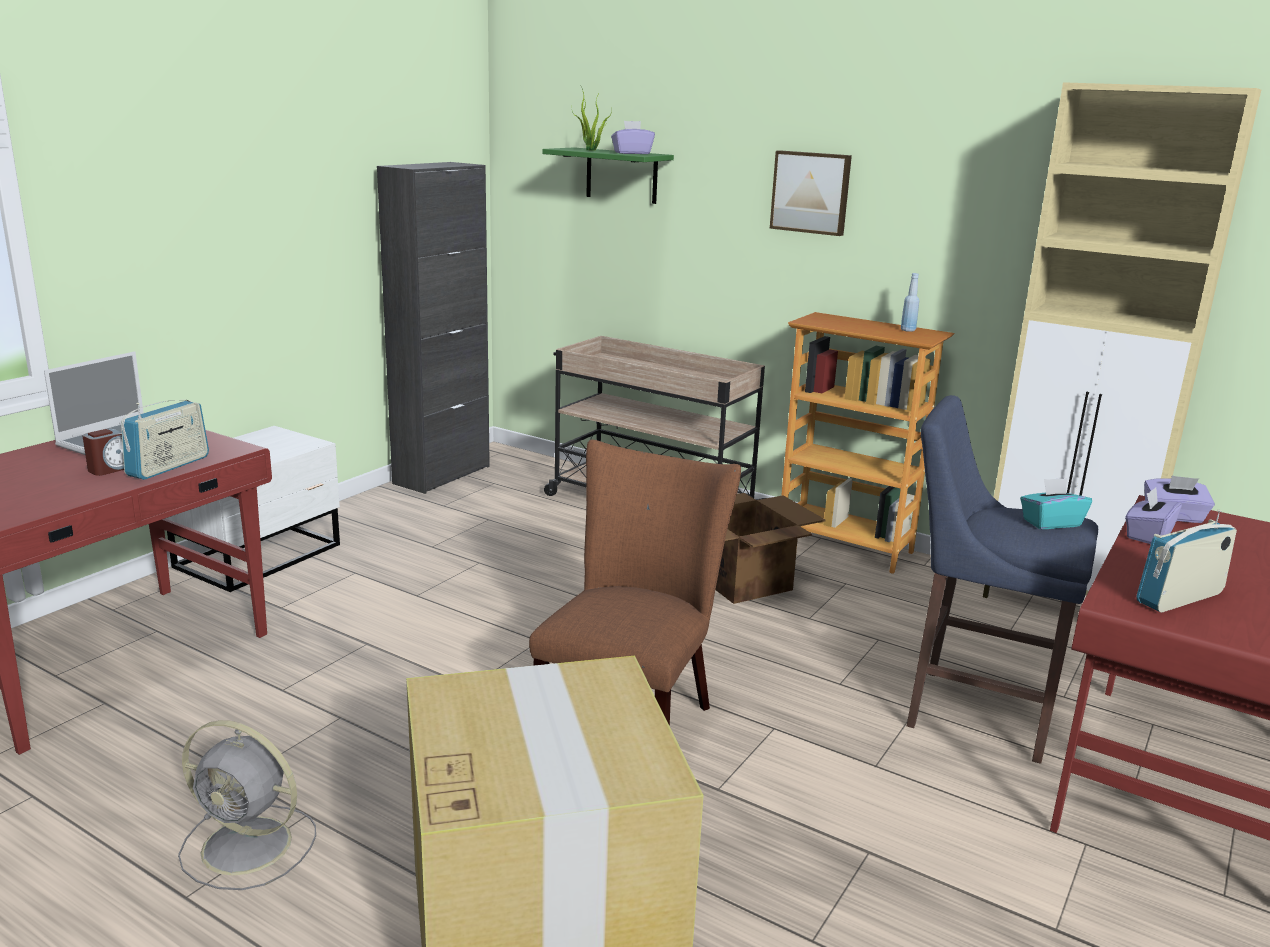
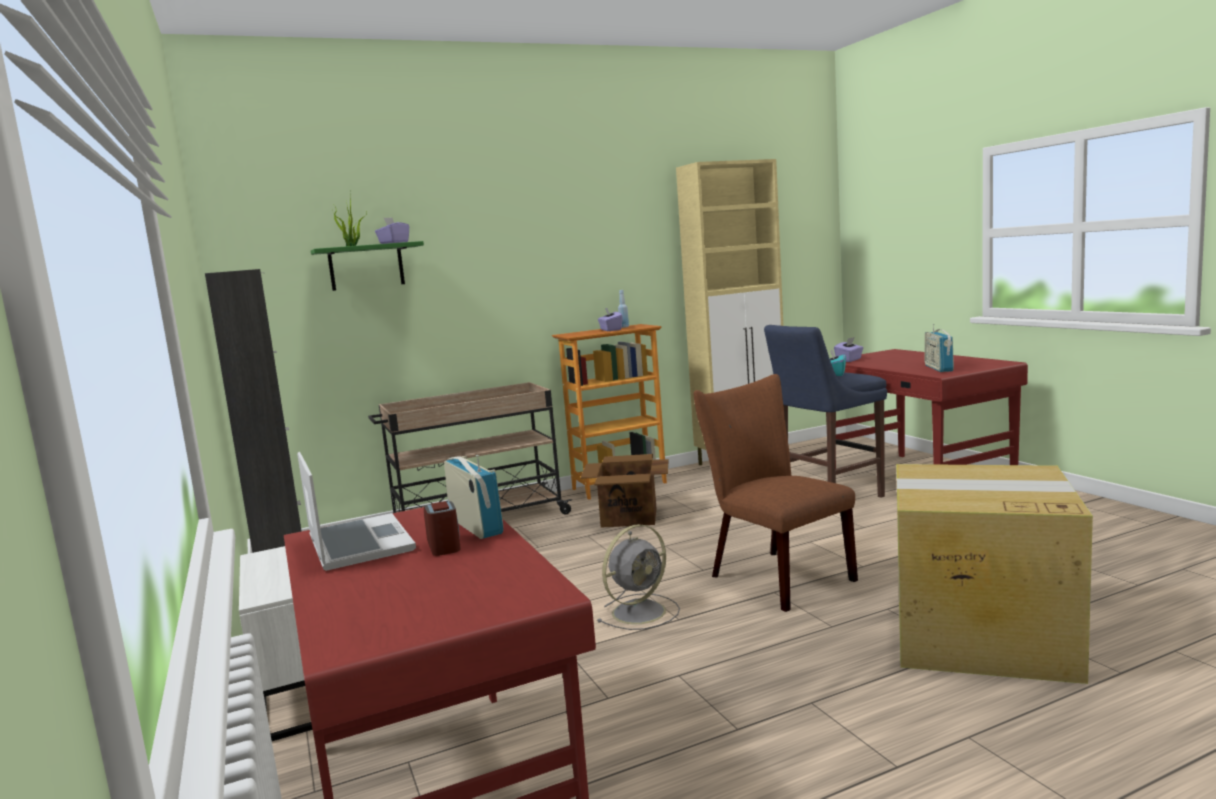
camera: 55 degrees left, 10 degrees down
(250, 846) = (842, 731): grey fan -> grey fan (640, 611)
(811, 192) = (531, 253): picture -> none
(1148, 535) = (867, 364): purple tissue box -> purple tissue box (610, 330)

